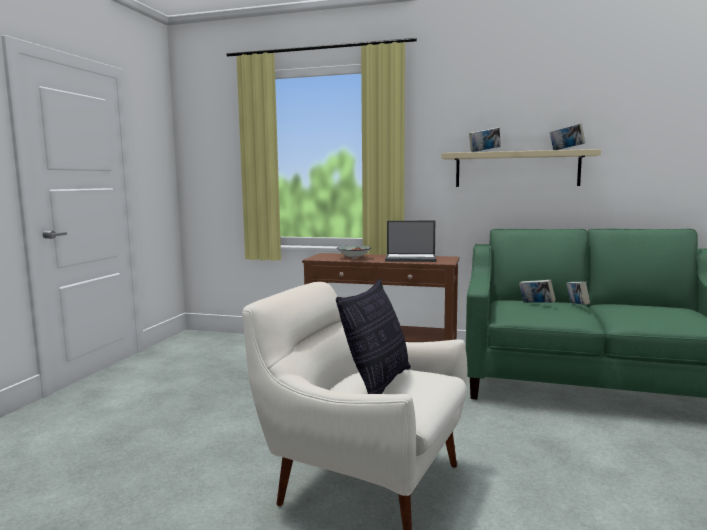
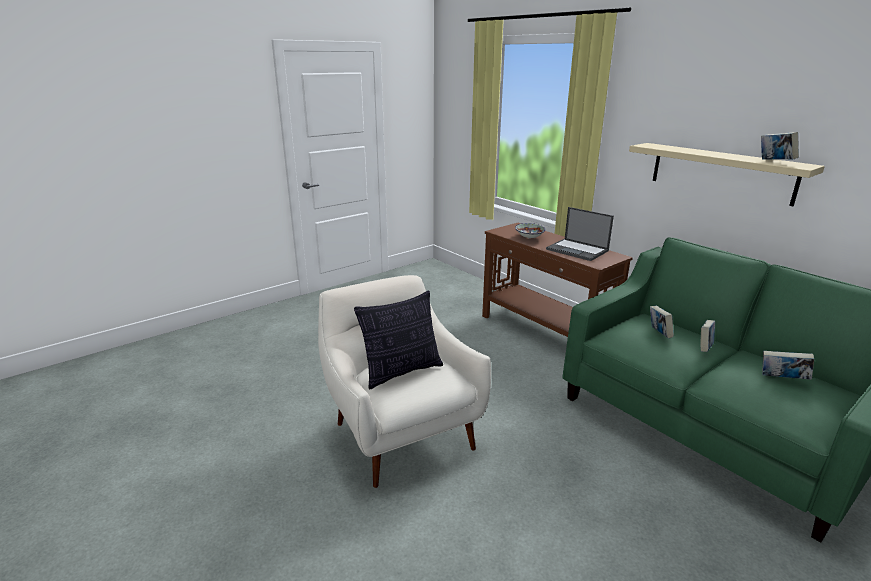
camera: 35 degrees right, 15 degrees up
(484, 152) = (679, 149): book -> book (782, 379)

